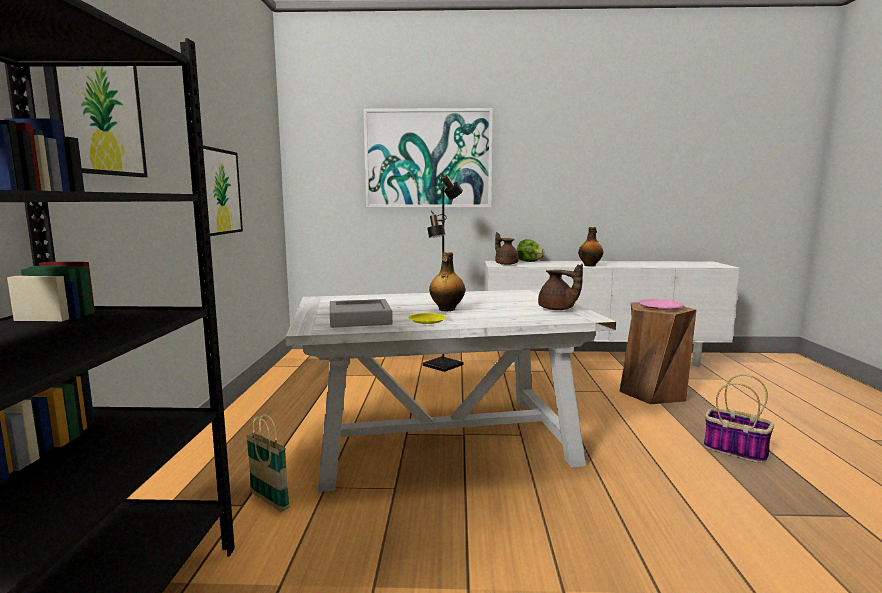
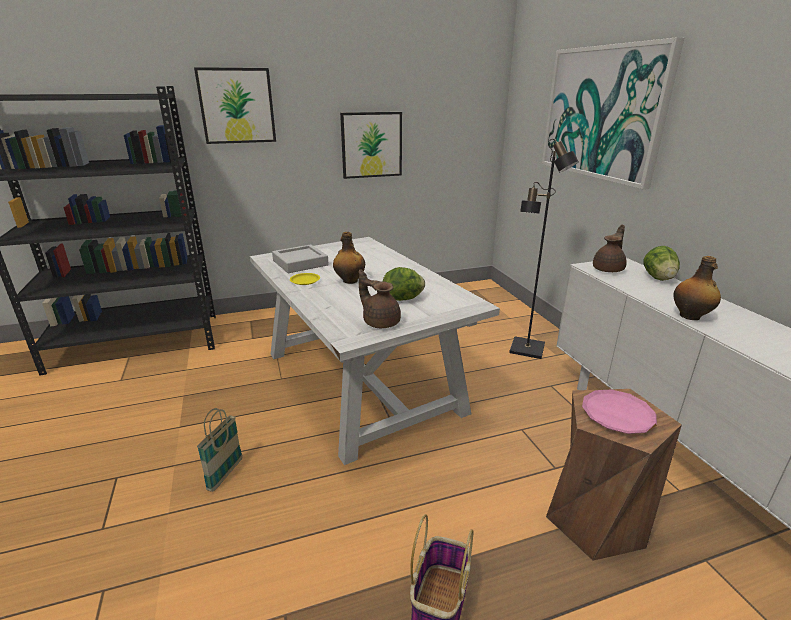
camera: 70 degrees right, 15 degrees up
(269, 501) = (258, 344): basket -> basket (225, 474)
(509, 302) = (403, 299): none -> lettuce
(557, 309) = (380, 322): brown teapot -> brown teapot turned 105 degrees clockwise

